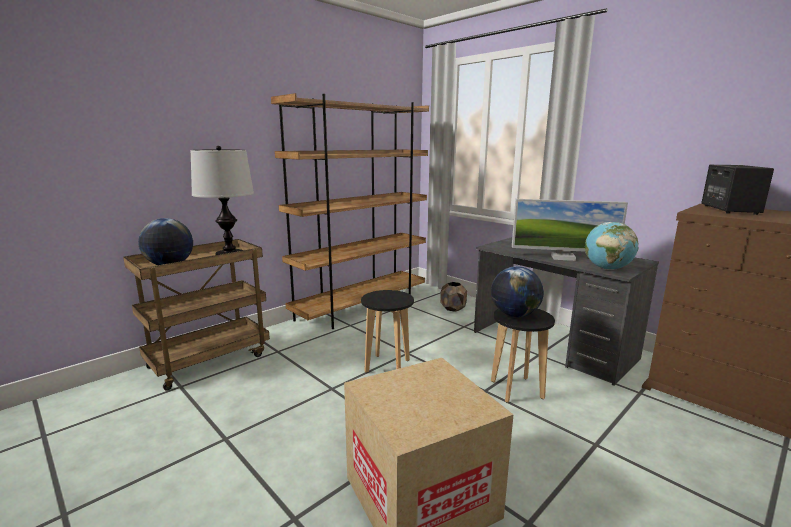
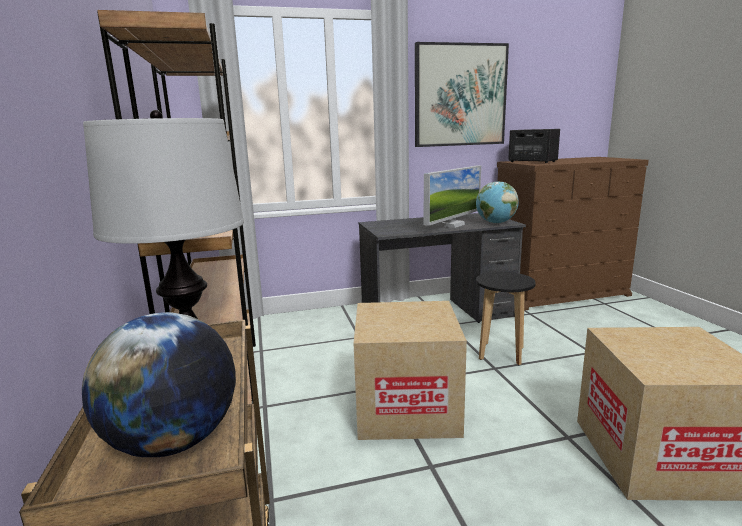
camera: 60 degrees left, 0 degrees up
(387, 366) = (407, 408): black stool -> cardboard box
(453, 308) = (311, 329): brown planter -> none
(514, 315) = (501, 281): globe -> none
(658, 119) = (460, 95): none -> picture

